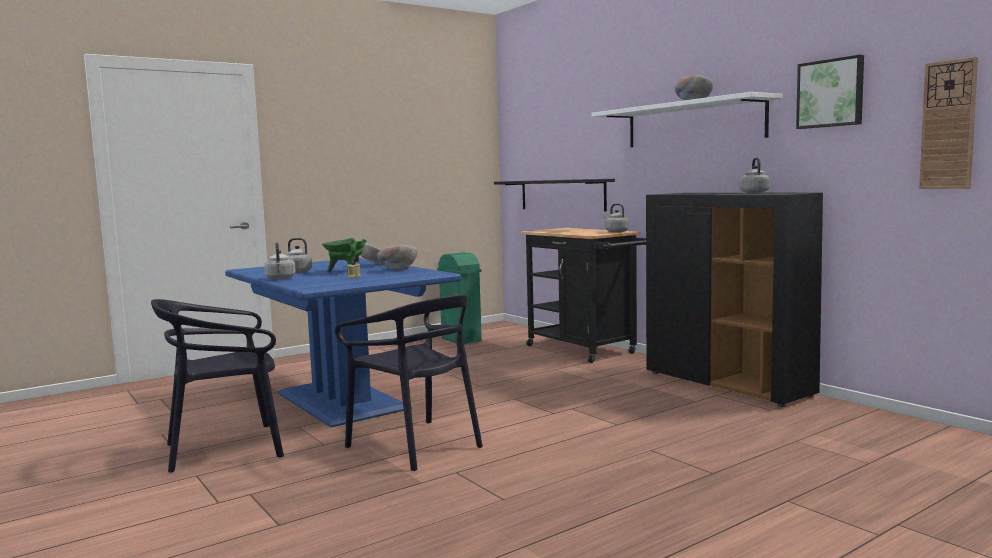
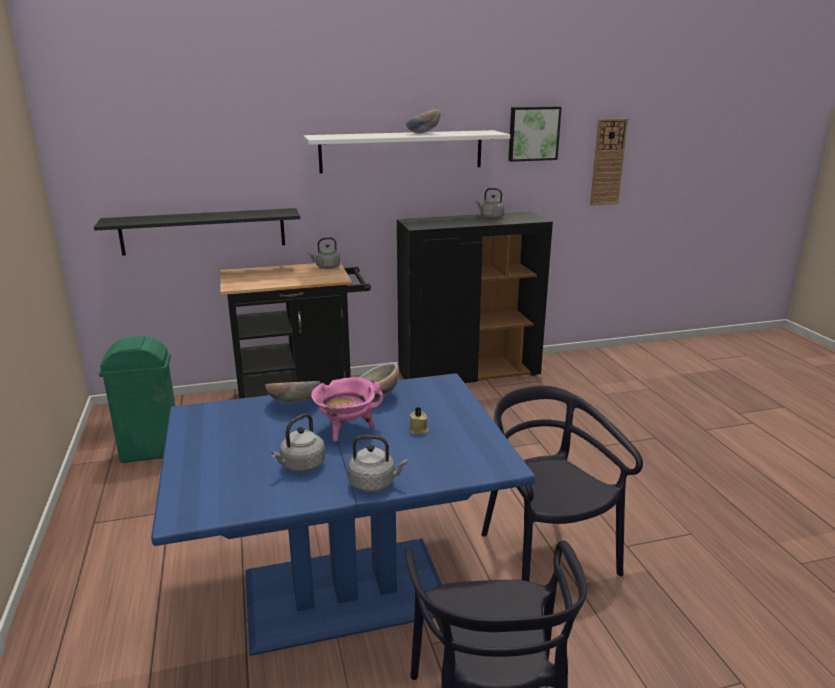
camera: 70 degrees left, 15 degrees up
(346, 271) = (346, 430): green cooking pot -> pink cooking pot
(416, 445) = (546, 557): black chair -> black chair turned 90 degrees counterclockwise

